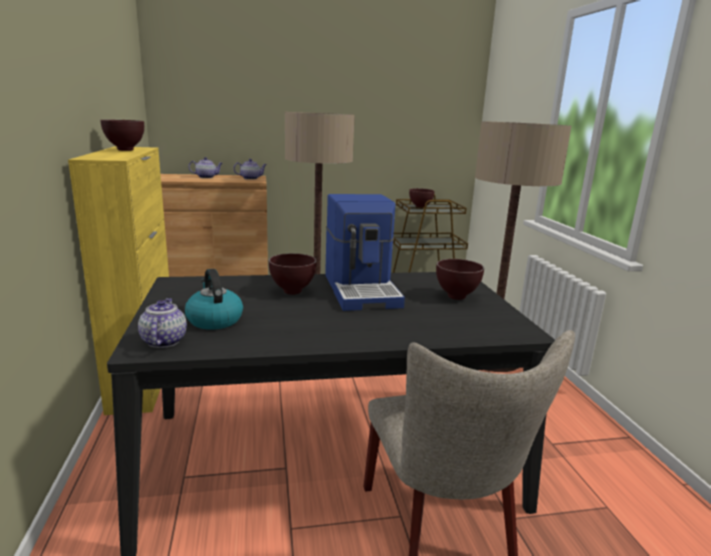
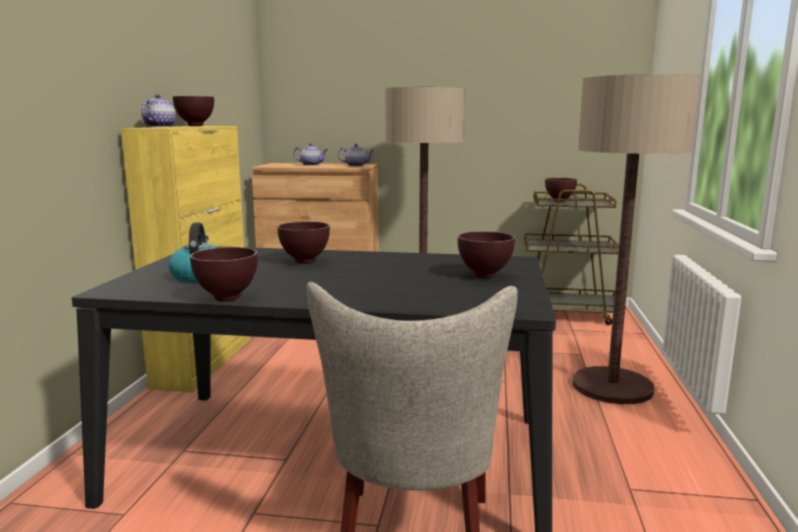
camera: 20 degrees right, 5 degrees down
(163, 341) = (136, 286): teapot -> teapot (160, 127)
(273, 348) = (225, 299): none -> brown bowl
(362, 290) = (382, 265): coffee machine -> none

